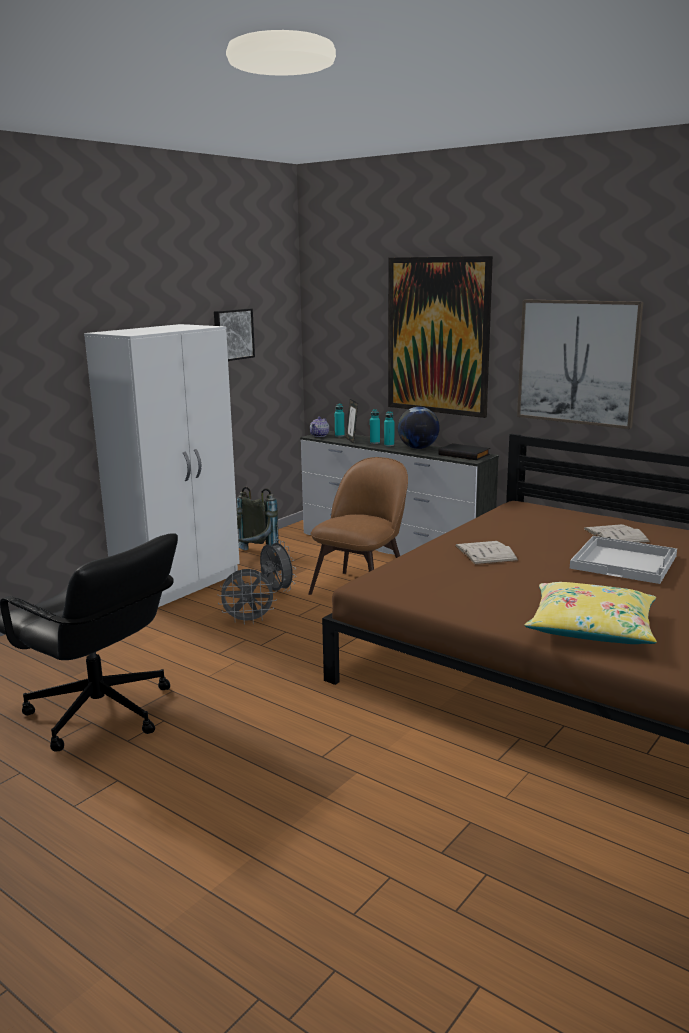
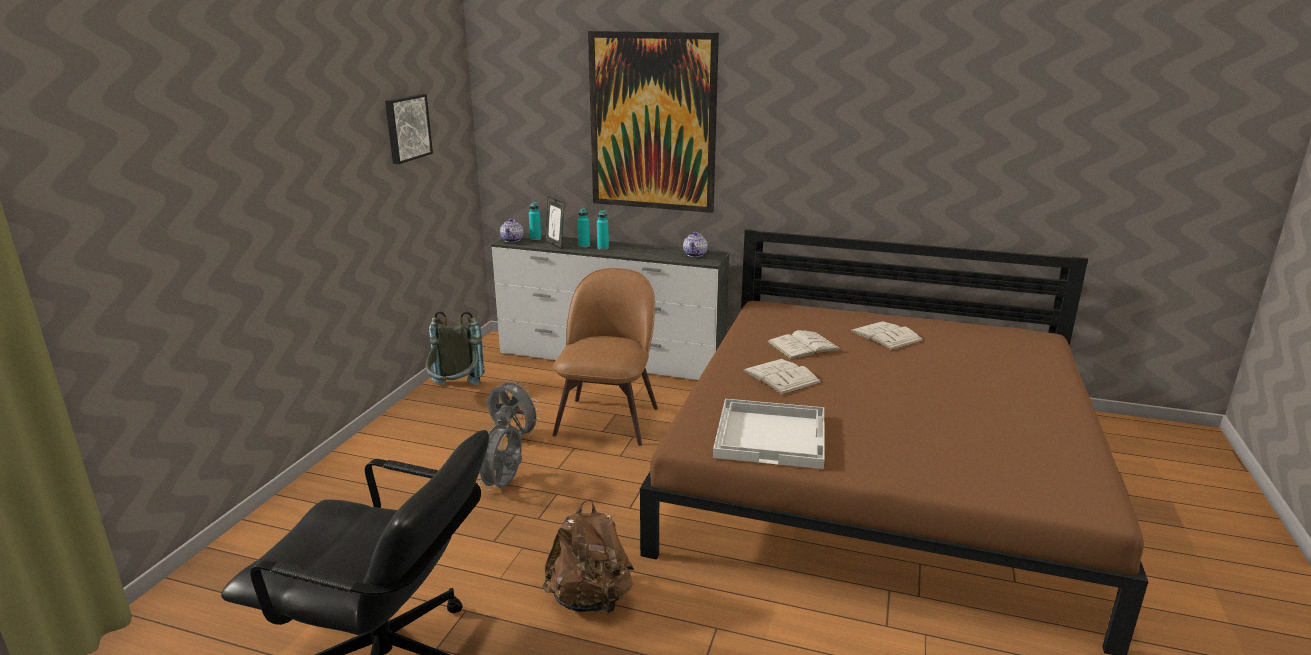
camera: 20 degrees left, 5 degrees up
(179, 584) = (387, 446): white wardrobe -> none
(248, 621) = (504, 486): grey fan -> grey fan turned 135 degrees clockwise
(266, 700) = (590, 599): none -> brown backpack
(418, 448) = (638, 249): globe -> none
(465, 454) = (695, 254): black book -> teapot
(527, 535) = (803, 346): none -> white book
(577, 362) = (818, 151): picture -> none
(591, 628) = (960, 464): yellow pillow -> none
(625, 562) = (924, 370): white tray -> white tray (772, 435)

